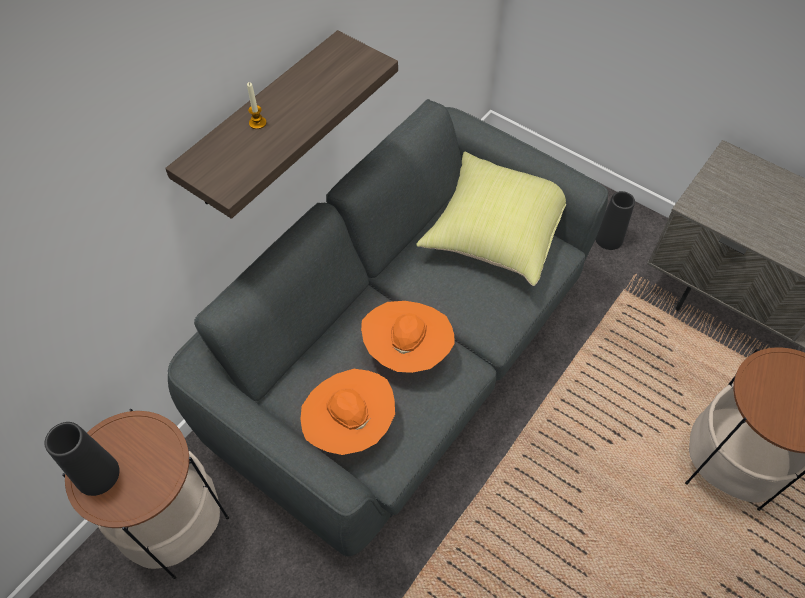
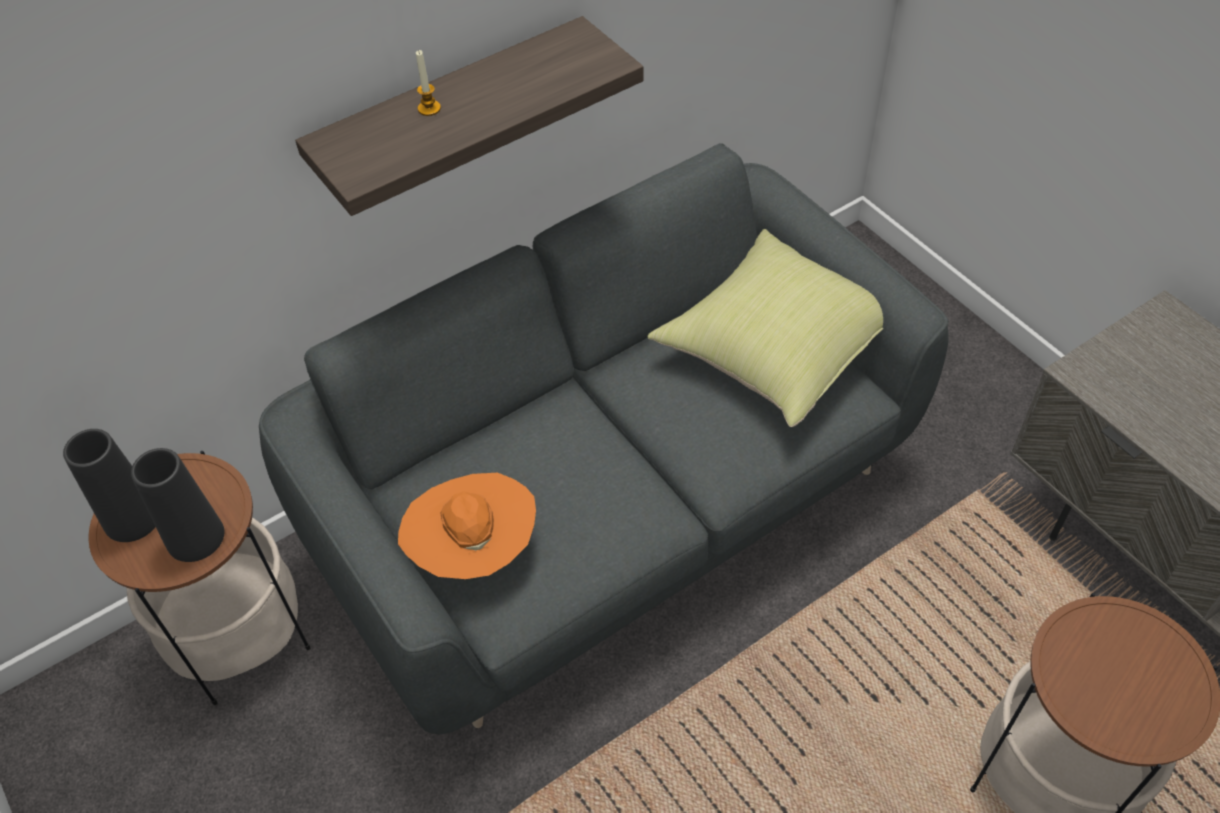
camera: 20 degrees right, 5 degrees down
(407, 351) = (589, 476): orange hat -> none
(609, 238) = (981, 413): black vase -> black vase (195, 537)

